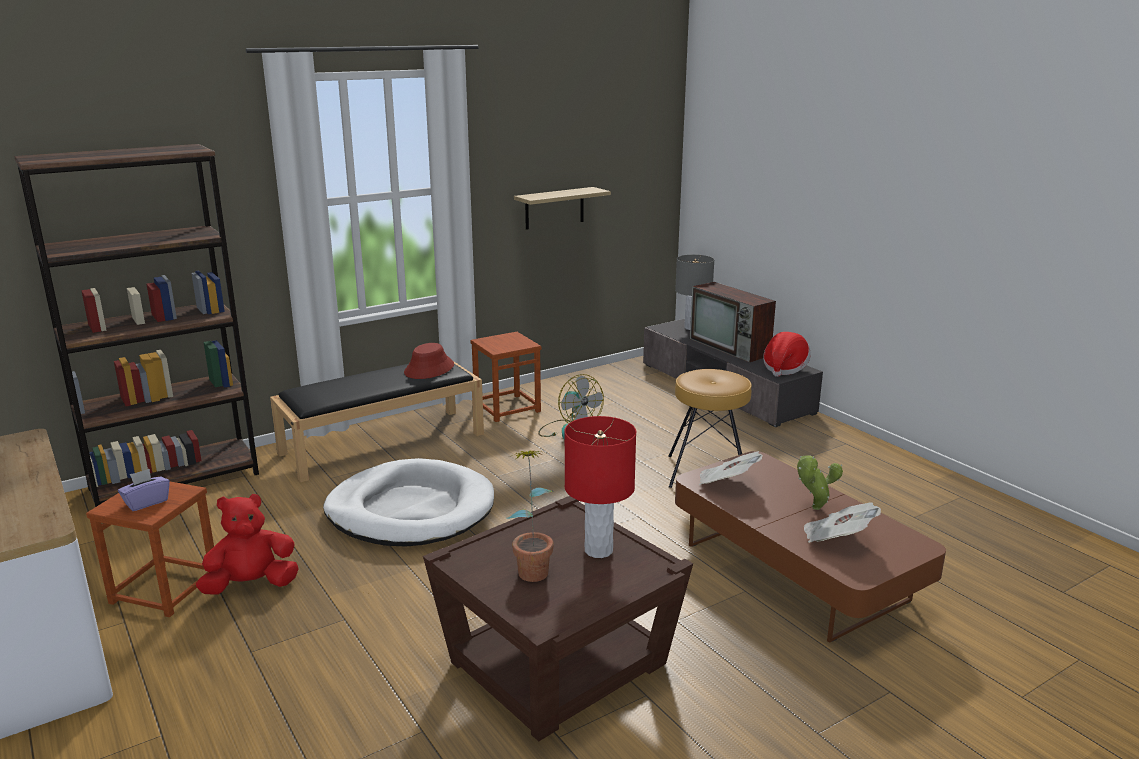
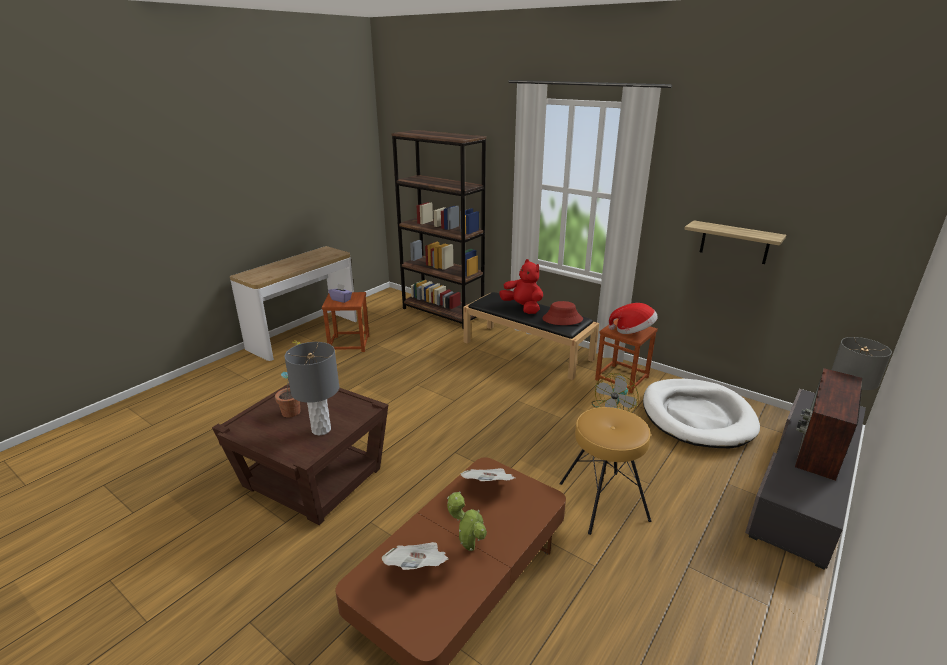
camera: 70 degrees right, 5 degrees up
(251, 585) = (359, 362): red plush toy -> red plush toy (523, 308)
(411, 510) = (454, 382): white dog bed -> white dog bed (696, 416)
(599, 550) = (321, 430): red table lamp -> grey table lamp
(784, 368) = (810, 495): hat -> hat (633, 331)

